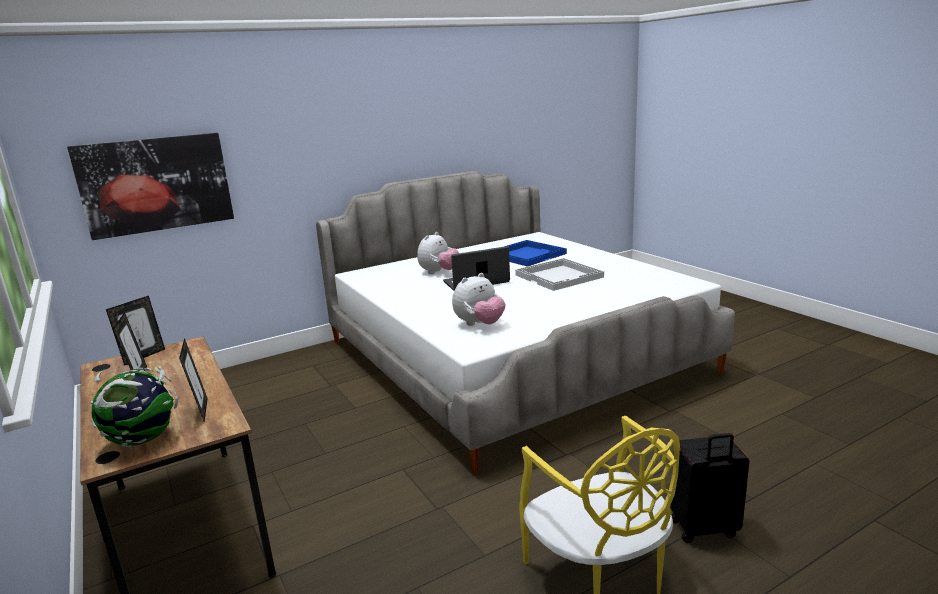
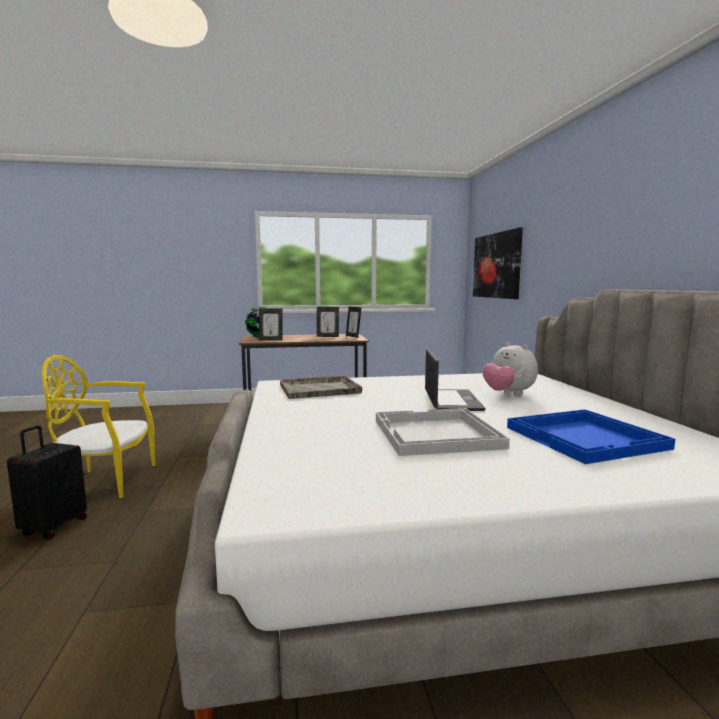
camera: 110 degrees right, 10 degrees down
(479, 324) = (320, 389): plush toy -> grey tray

